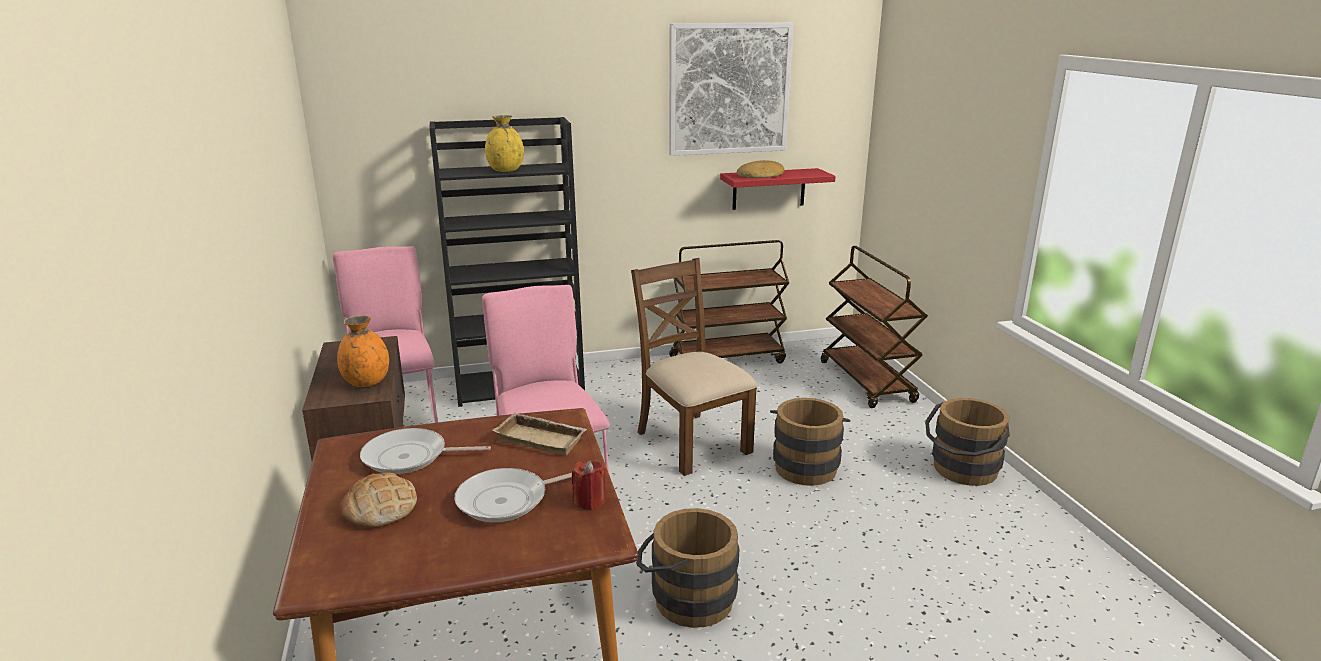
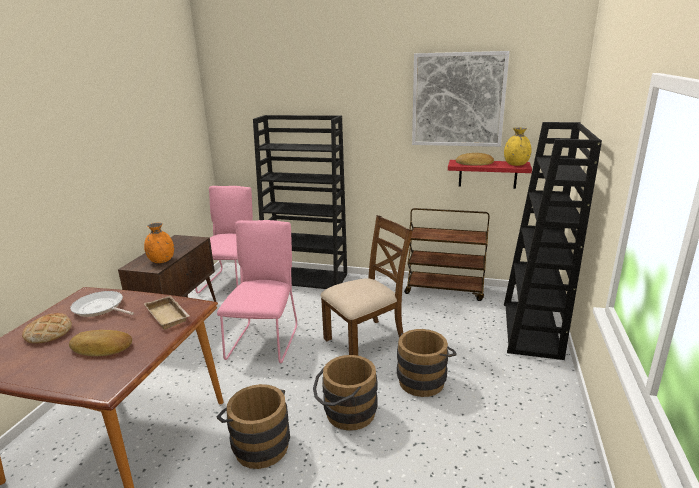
camera: 30 degrees right, 0 degrees up
(506, 170) = (299, 147): yellow vase -> yellow vase (516, 164)
(508, 500) = (101, 348): frying pan -> bread
(589, 501) = (134, 362): red candle -> none
(691, 442) = (366, 340): brown chair -> brown chair turned 60 degrees clockwise
(867, 382) = (532, 330): brown cart -> black bookcase
(961, 471) = (541, 422): brown bucket -> brown bucket (345, 413)

